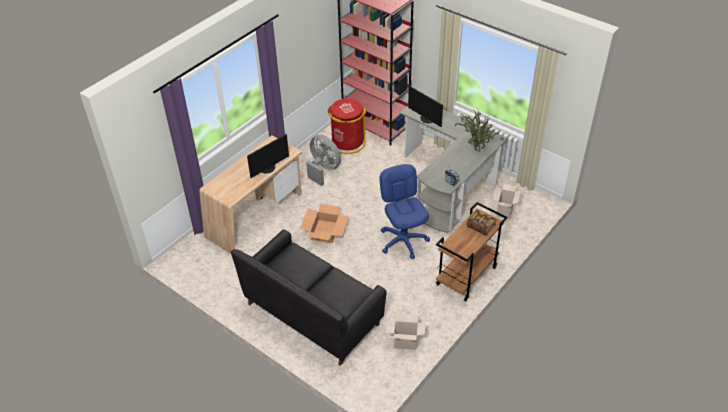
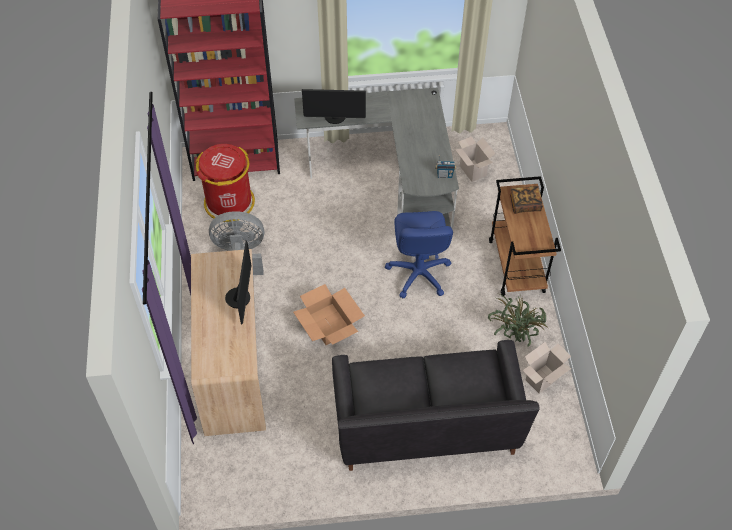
camera: 45 degrees left, 10 degrees up
(403, 241) = (418, 274): blue office chair -> blue office chair turned 120 degrees counterclockwise
(476, 148) = (422, 119): potted plant -> potted plant (514, 338)

